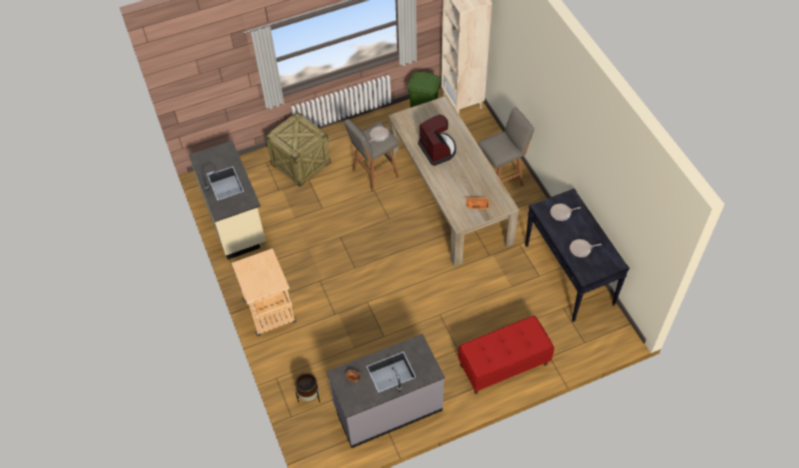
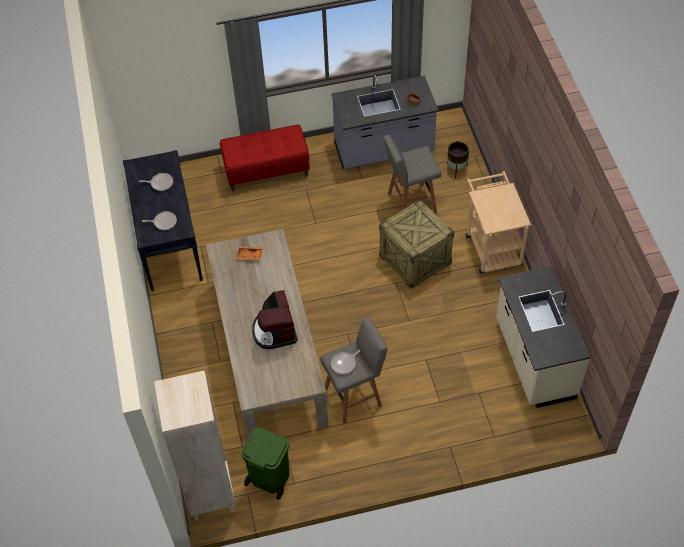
camera: 170 degrees left, 0 degrees up
(300, 163) = (448, 428): crate -> crate (415, 259)
(501, 179) = (199, 365): grey stool -> grey stool (410, 203)

